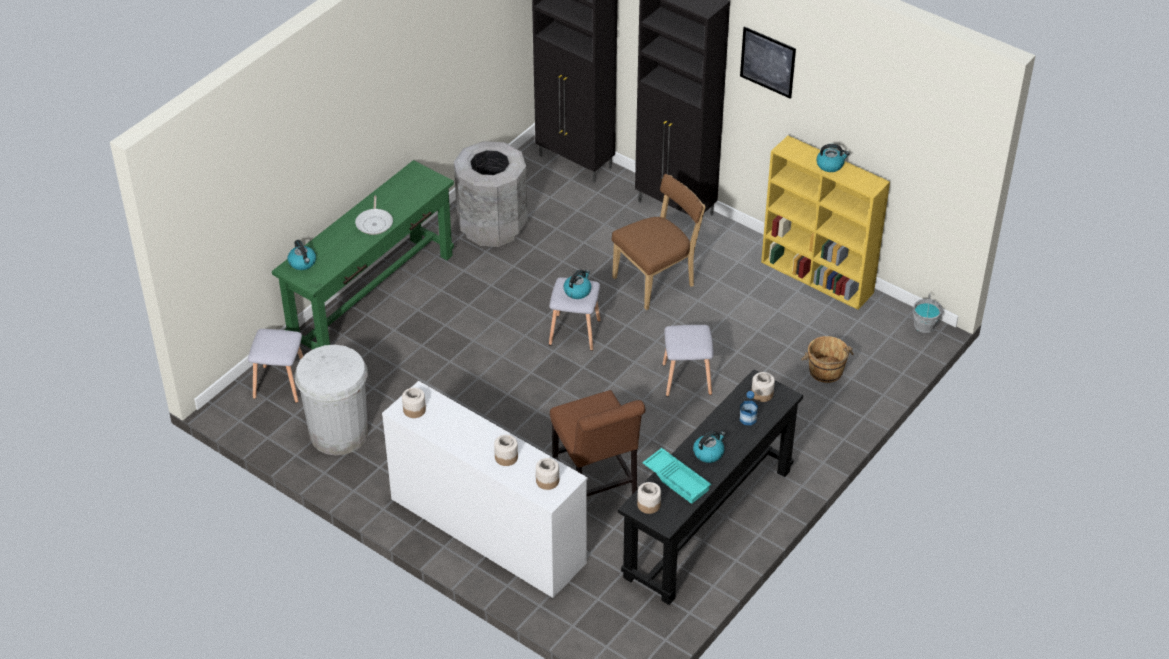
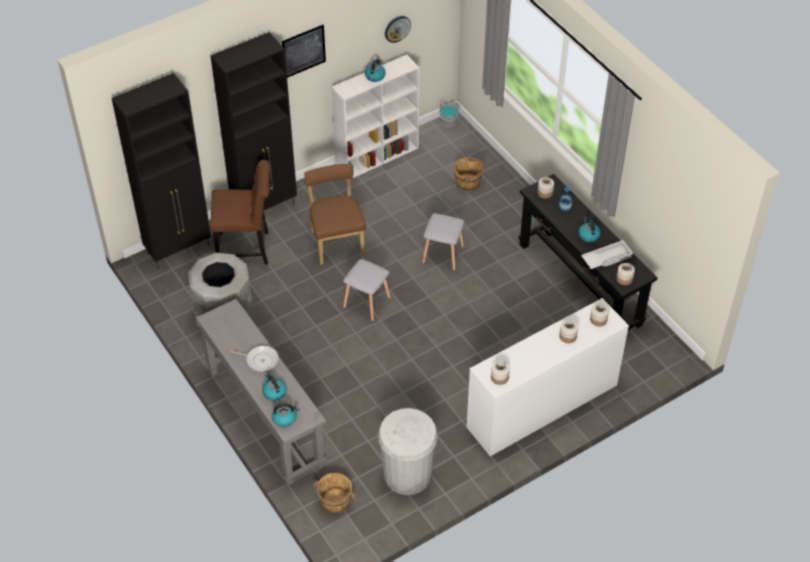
camera: 70 degrees left, 5 degrees up
(280, 383) = (334, 502): grey stool -> brown bucket
(372, 297) = (265, 417): green console table -> grey console table
(577, 291) = (367, 271): kettle -> kettle (274, 392)
(596, 488) = (525, 333): brown chair -> brown chair (247, 249)
(677, 479) = (606, 257): turquoise tray -> white tray
(818, 278) = (378, 157): yellow bookcase -> white bookcase
(888, 138) = (397, 28): none -> wall clock

